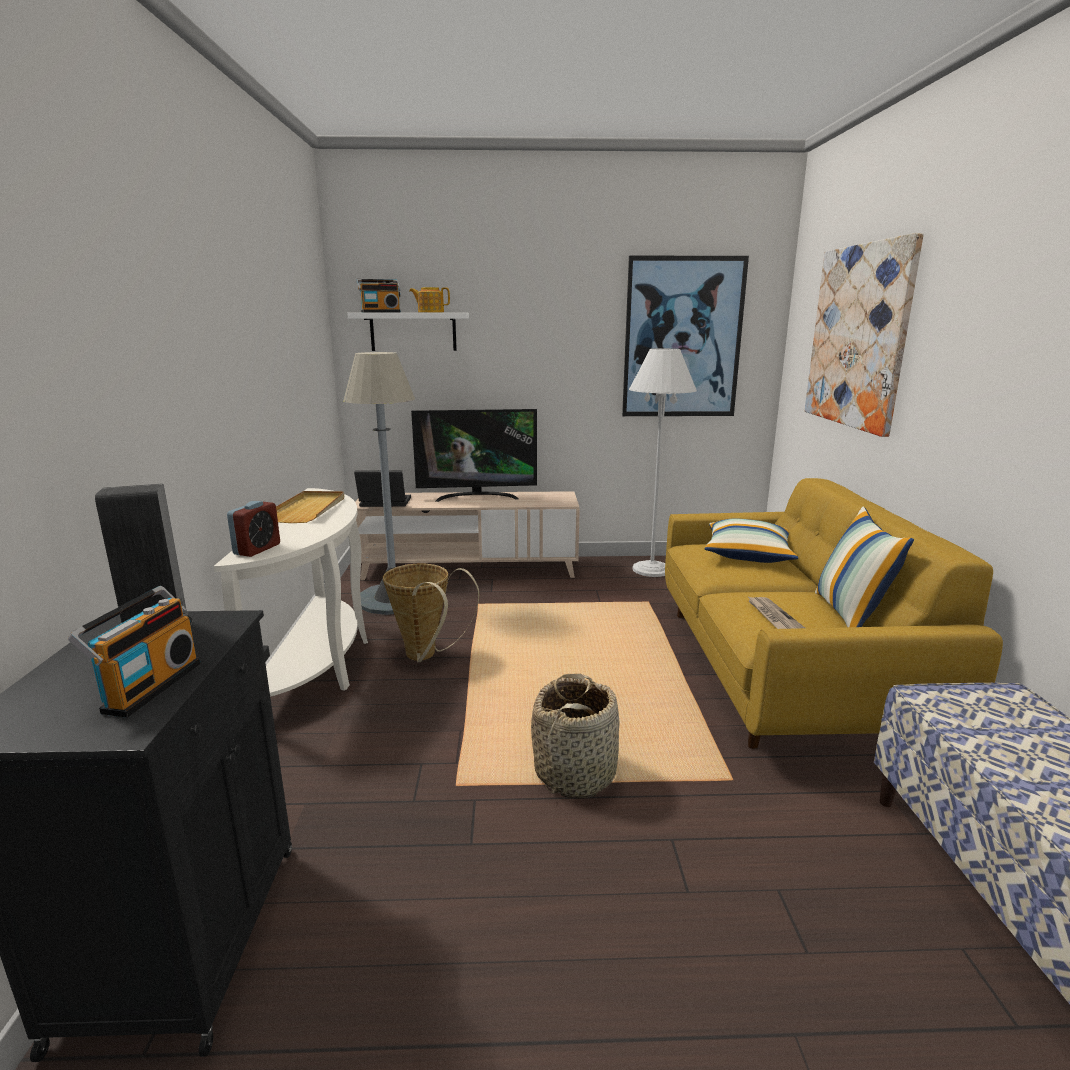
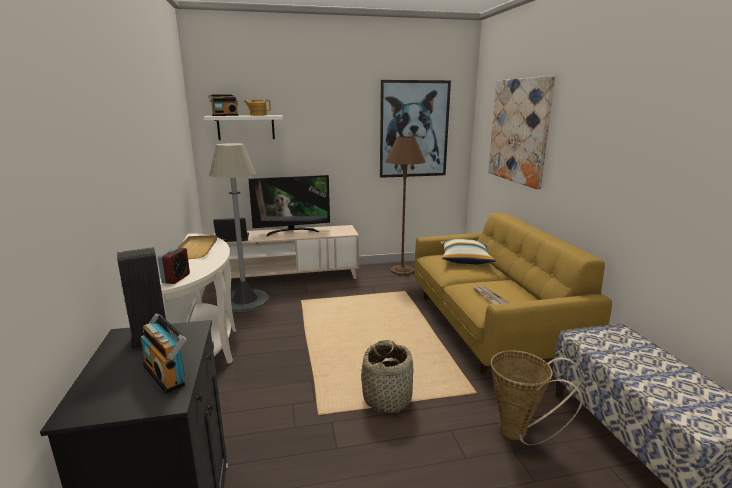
camera: 10 degrees left, 0 degrees up
(149, 686) = (167, 374): radio -> radio turned 135 degrees clockwise
(426, 656) = (276, 337): basket -> basket (519, 434)
(651, 569) = (402, 270): white floor lamp -> brown floor lamp
(851, 614) = (529, 292): pillow -> none

